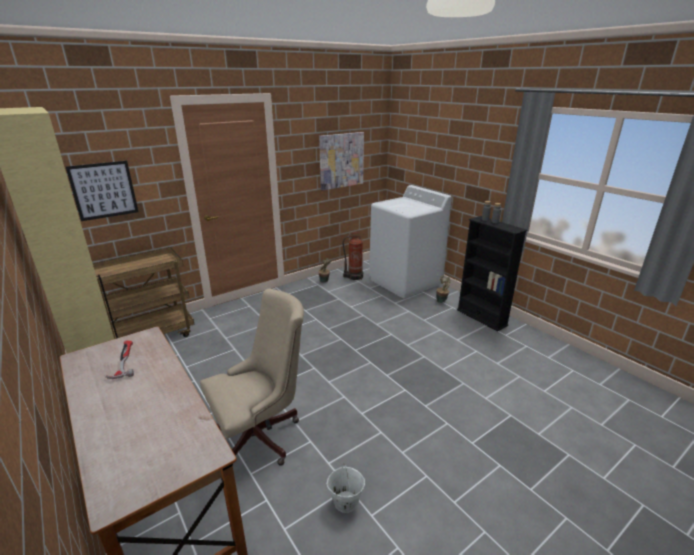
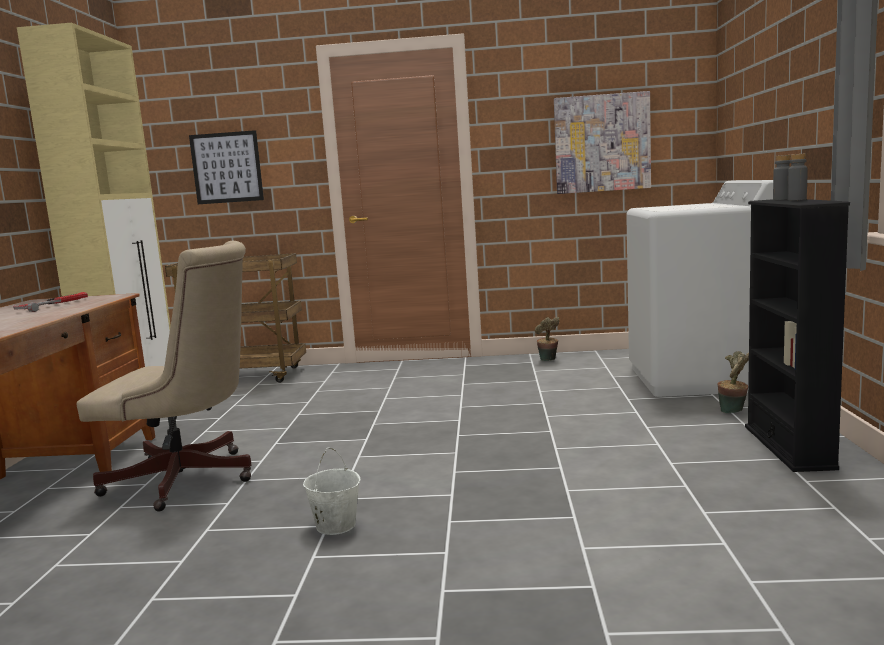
camera: 40 degrees right, 15 degrees down
(345, 502) = (152, 572): white bucket -> white bucket (335, 526)
(354, 276) = (608, 361): fire extinguisher -> none

